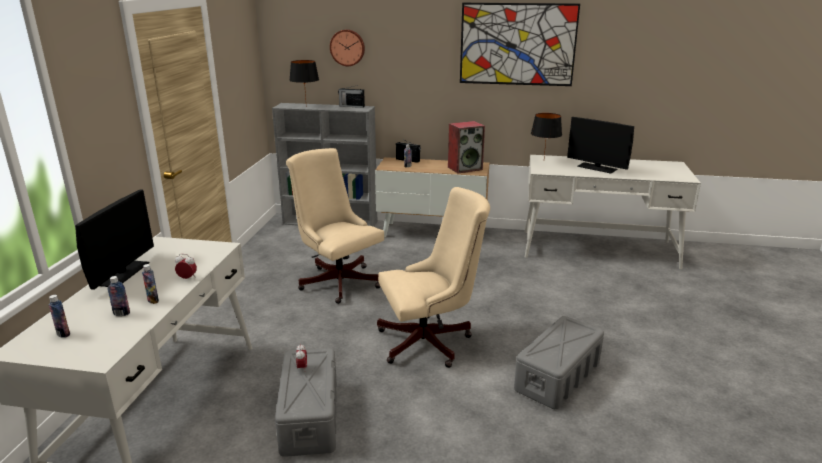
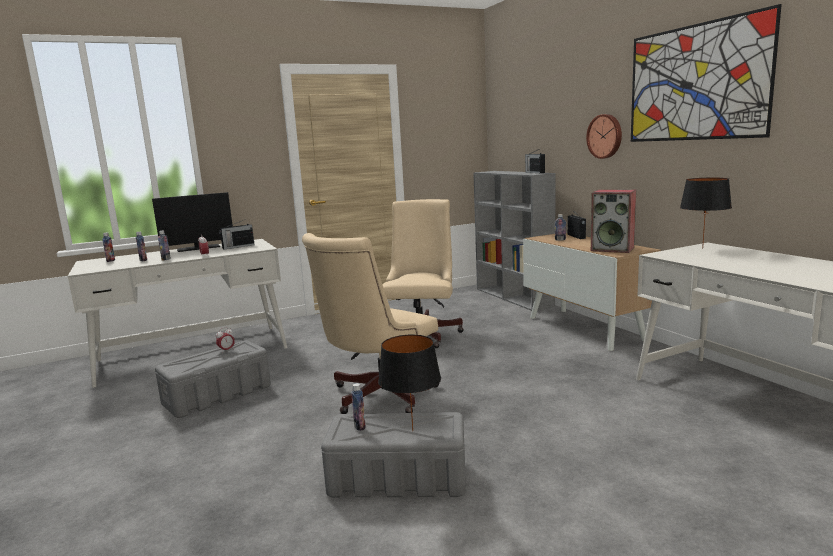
camera: 55 degrees right, 10 degrees down
(176, 255) = (237, 246): none -> radio
(306, 106) = (499, 172): black table lamp -> black table lamp (413, 431)
(347, 47) = (539, 110): wall clock -> wall clock (605, 136)
(430, 342) = (377, 396): beige office chair -> beige office chair turned 90 degrees clockwise
(548, 353) = (359, 426): none -> bottle
(597, 168) = (762, 264): monitor -> none

